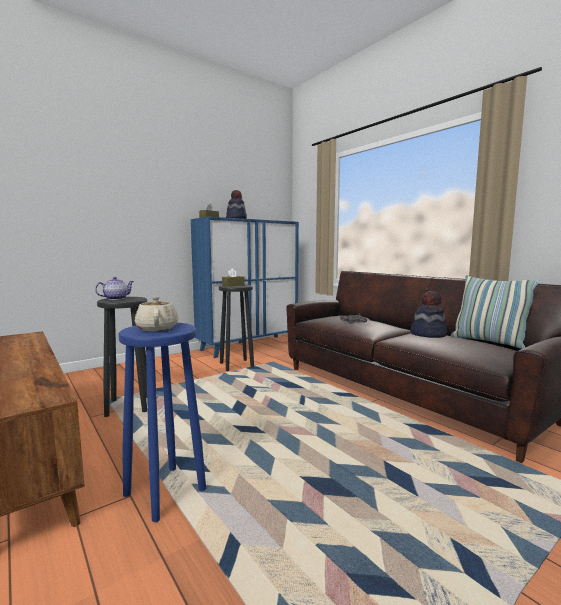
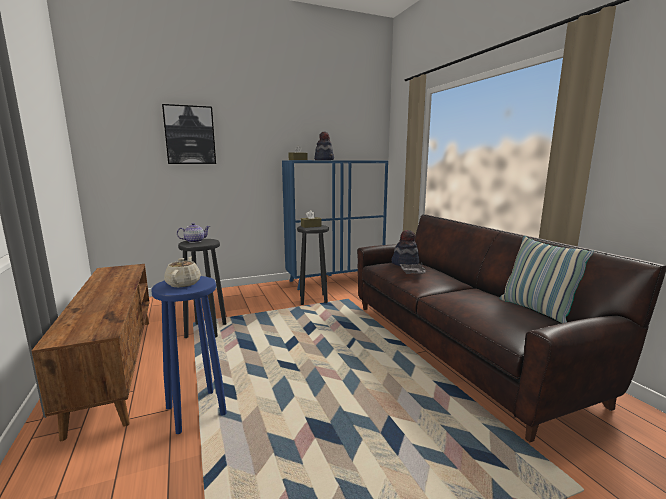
camera: 15 degrees right, 5 degrees up
(88, 185) = (190, 135): none -> picture
(428, 334) = (476, 294): hat -> hat (405, 263)

